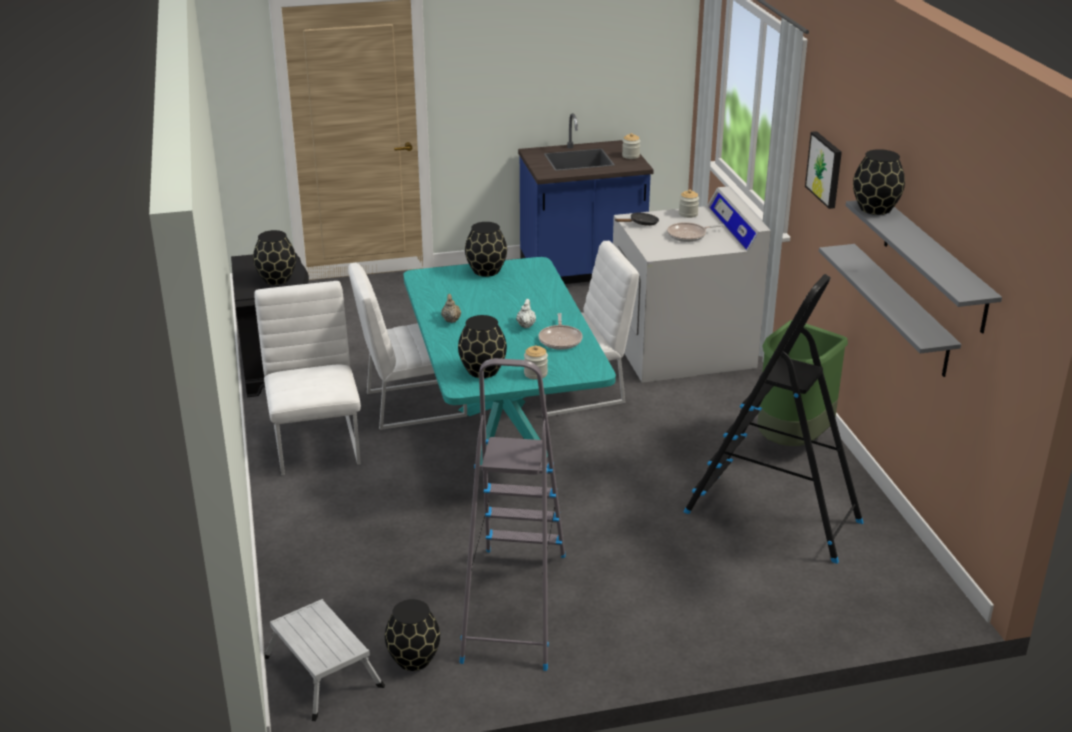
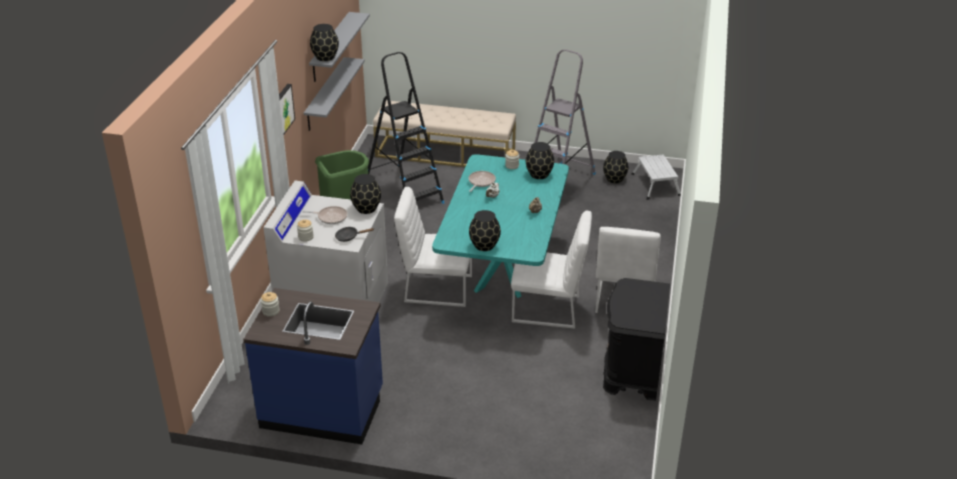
camera: 155 degrees left, 5 degrees up
(276, 279) = (634, 296): black vase -> black vase (367, 208)
(787, 618) = (445, 153): none -> beige bench

